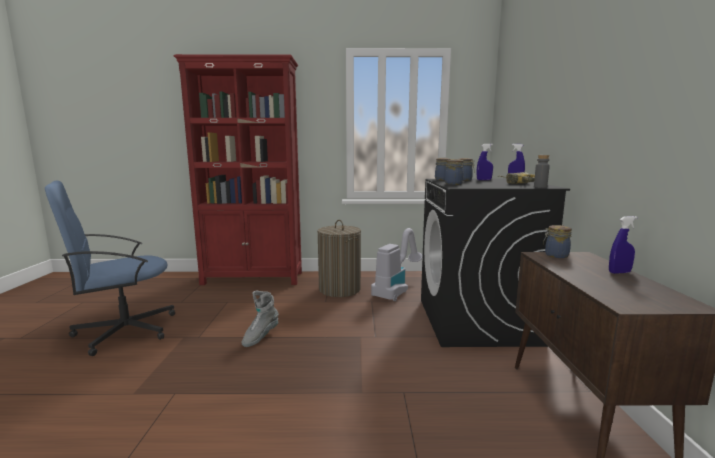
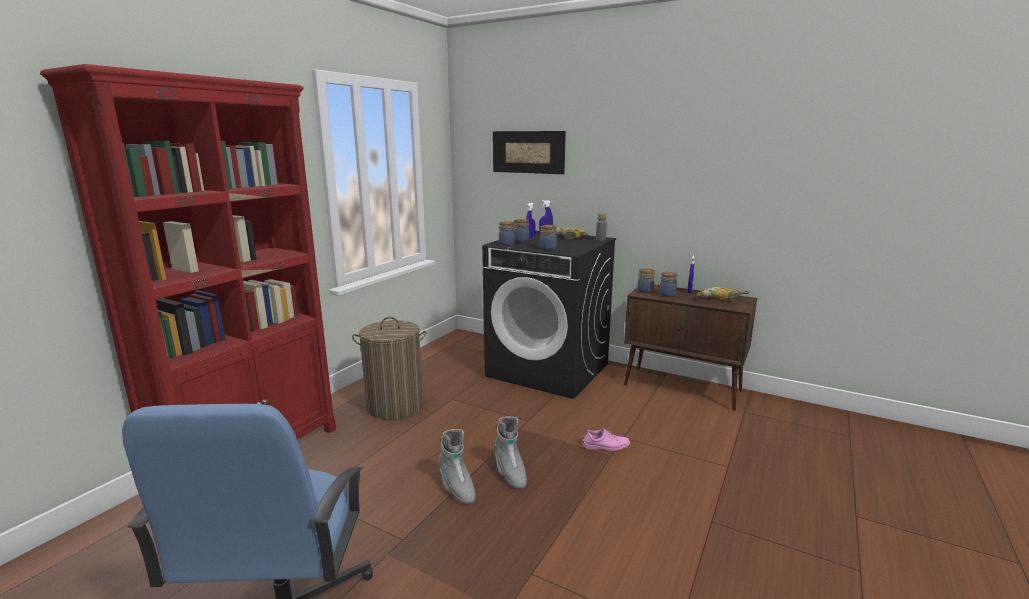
camera: 60 degrees left, 5 degrees up
(292, 350) = (509, 473): none -> grey boot
(376, 385) = (606, 446): none -> pink shoe
(396, 289) = (442, 377): vacuum cleaner -> none
(528, 96) = (528, 152): none -> picture
(569, 265) = (668, 295): none -> jar
(635, 291) = (720, 299): none -> power drill

